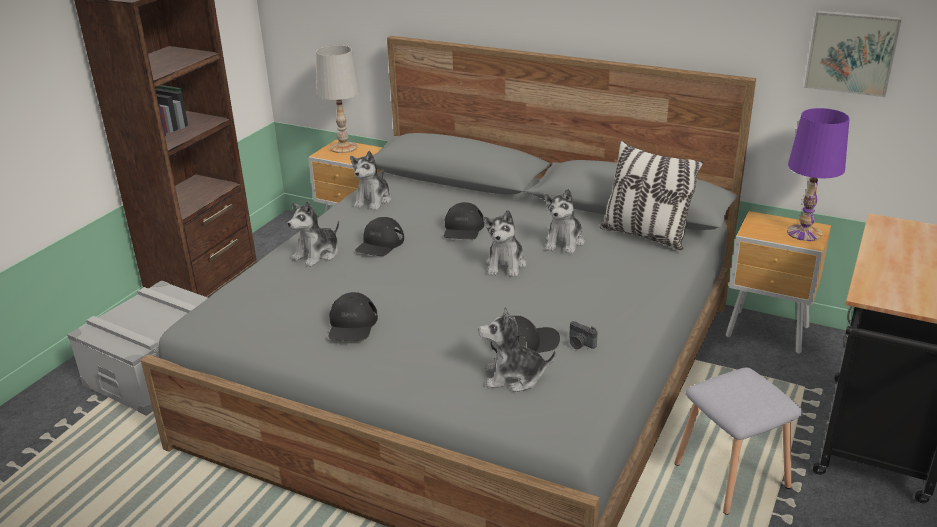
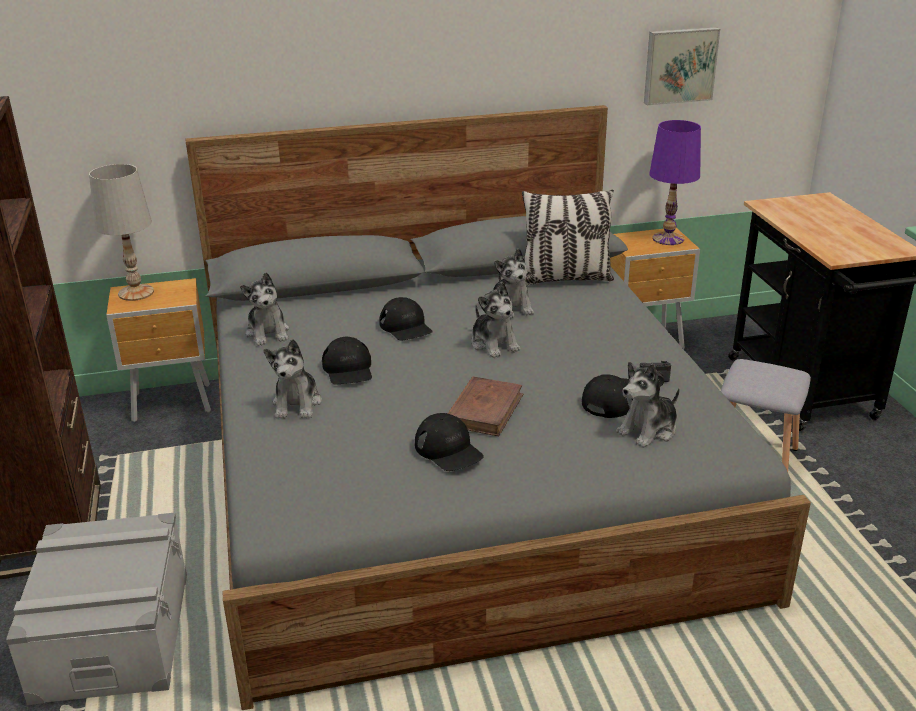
camera: 40 degrees left, 0 degrees up
(421, 309) = (484, 410): none -> brown book

